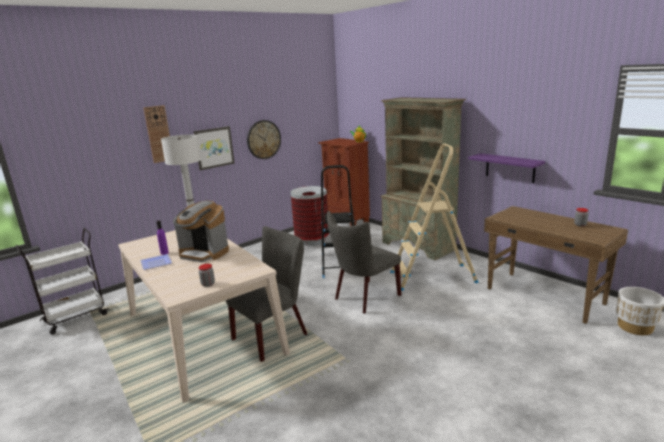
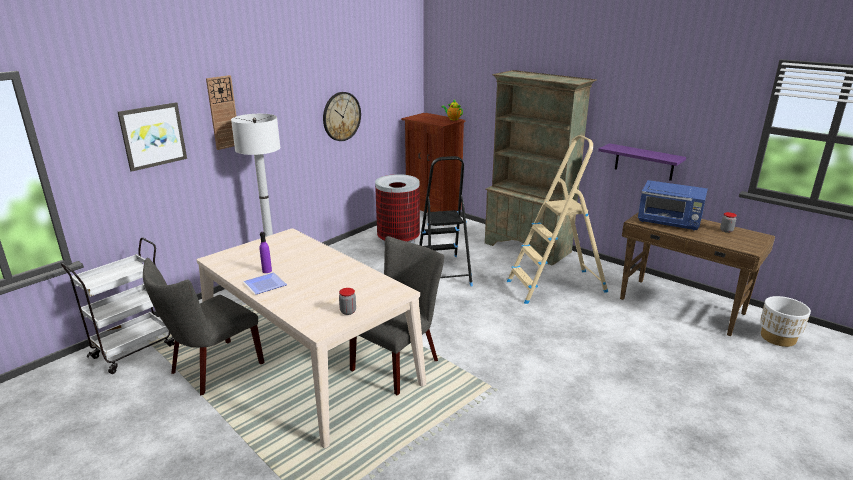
camera: 10 degrees left, 5 degrees up
(204, 253) = (318, 270): coffee machine -> none
(214, 147) = (285, 128): picture -> picture (153, 136)
(364, 298) = (487, 314): grey chair -> grey chair (212, 370)
(527, 218) = (669, 222): none -> blue microwave

